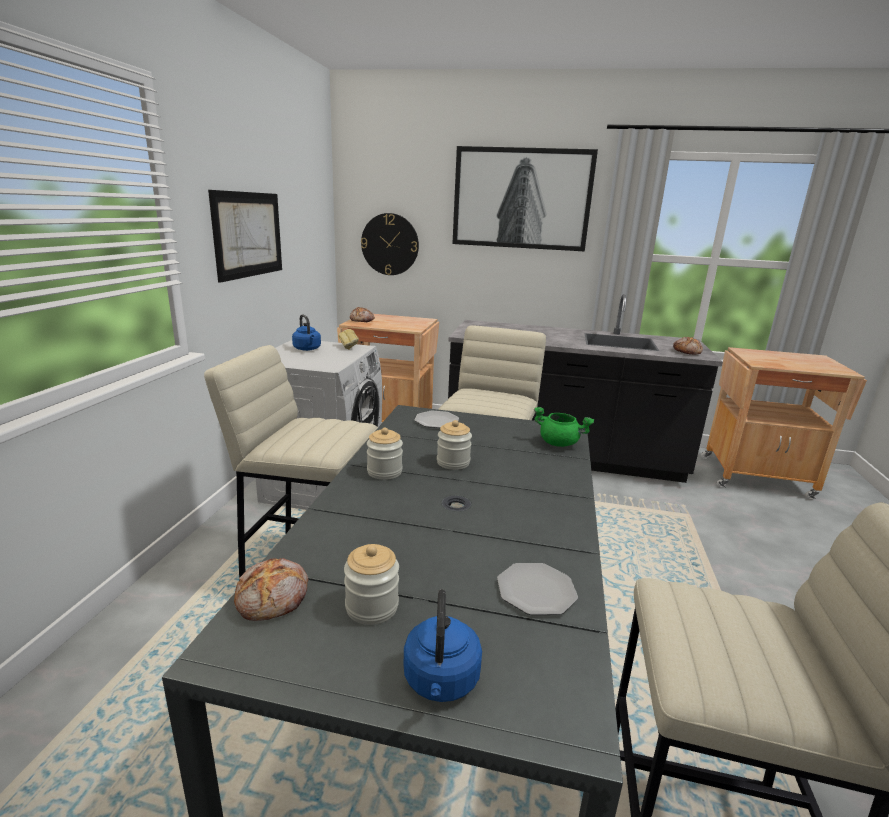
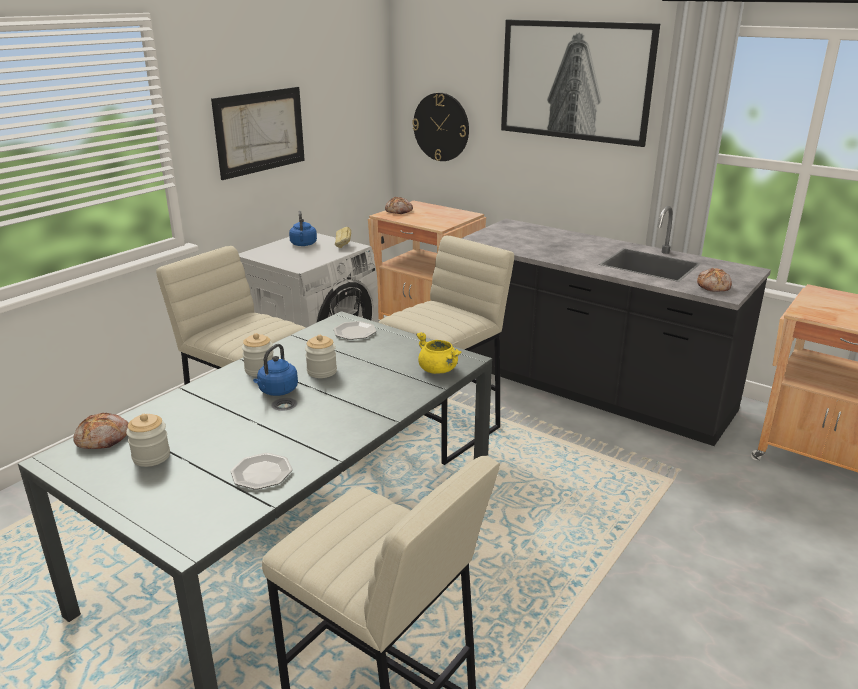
camera: 25 degrees right, 5 degrees up
(441, 682) = (145, 504): blue kettle -> blue kettle (277, 391)
(559, 443) = (439, 370): green cooking pot -> yellow cooking pot

